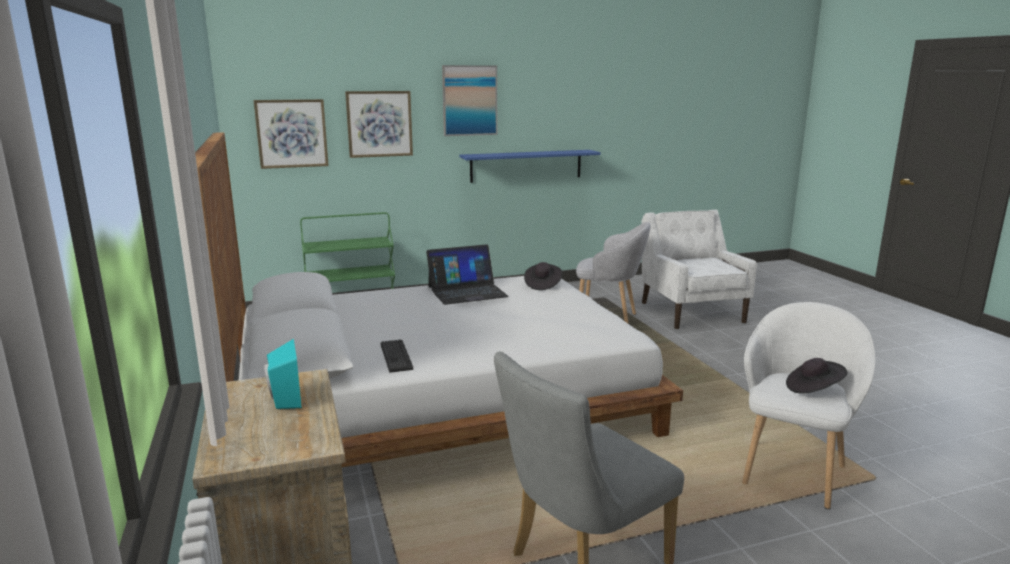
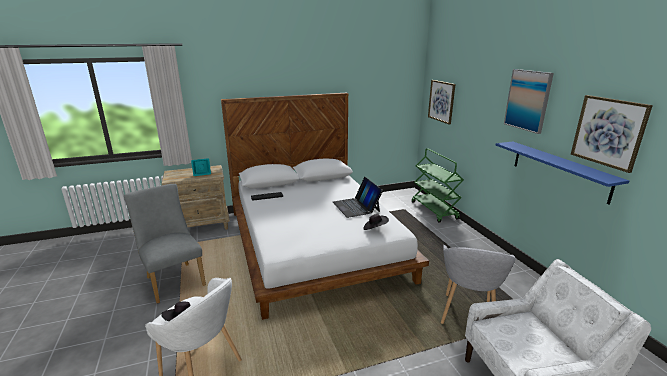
camera: 90 degrees right, 5 degrees up
(379, 124) = (475, 105): picture -> picture (608, 132)

